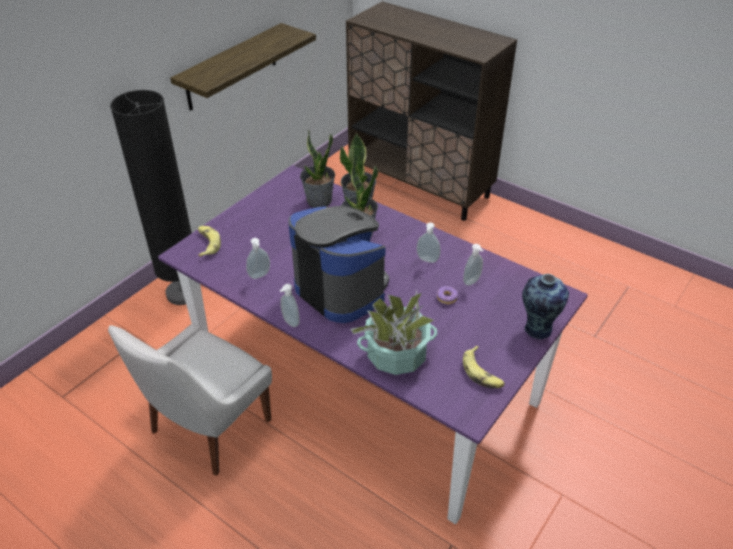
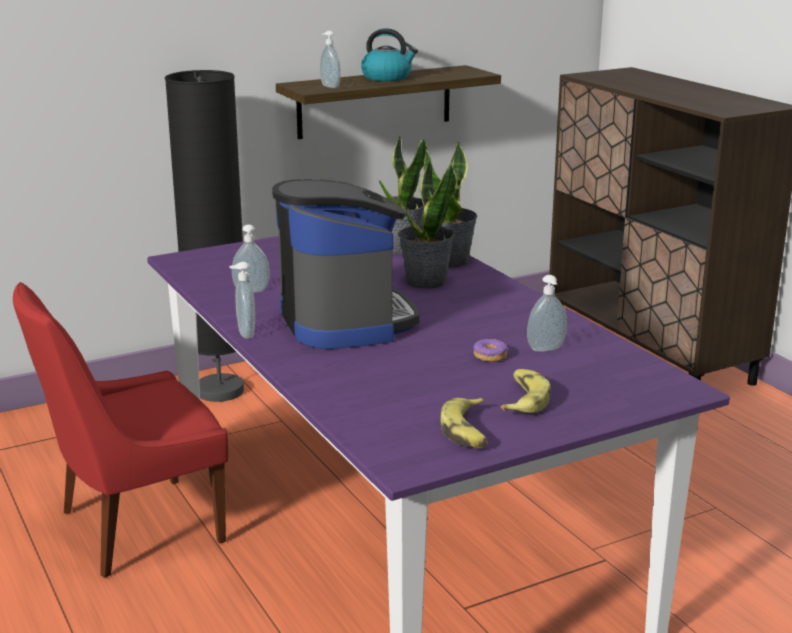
camera: 25 degrees right, 20 degrees down
(207, 244) = (216, 257): banana -> banana (523, 399)
(207, 429) = (135, 528): white chair -> red chair
(243, 53) = (387, 77): none -> kettle
(396, 355) = (357, 389): potted plant -> none
(427, 260) = (497, 320): soap dispenser -> soap dispenser (329, 87)
(537, 329) = (602, 411): vase -> none

